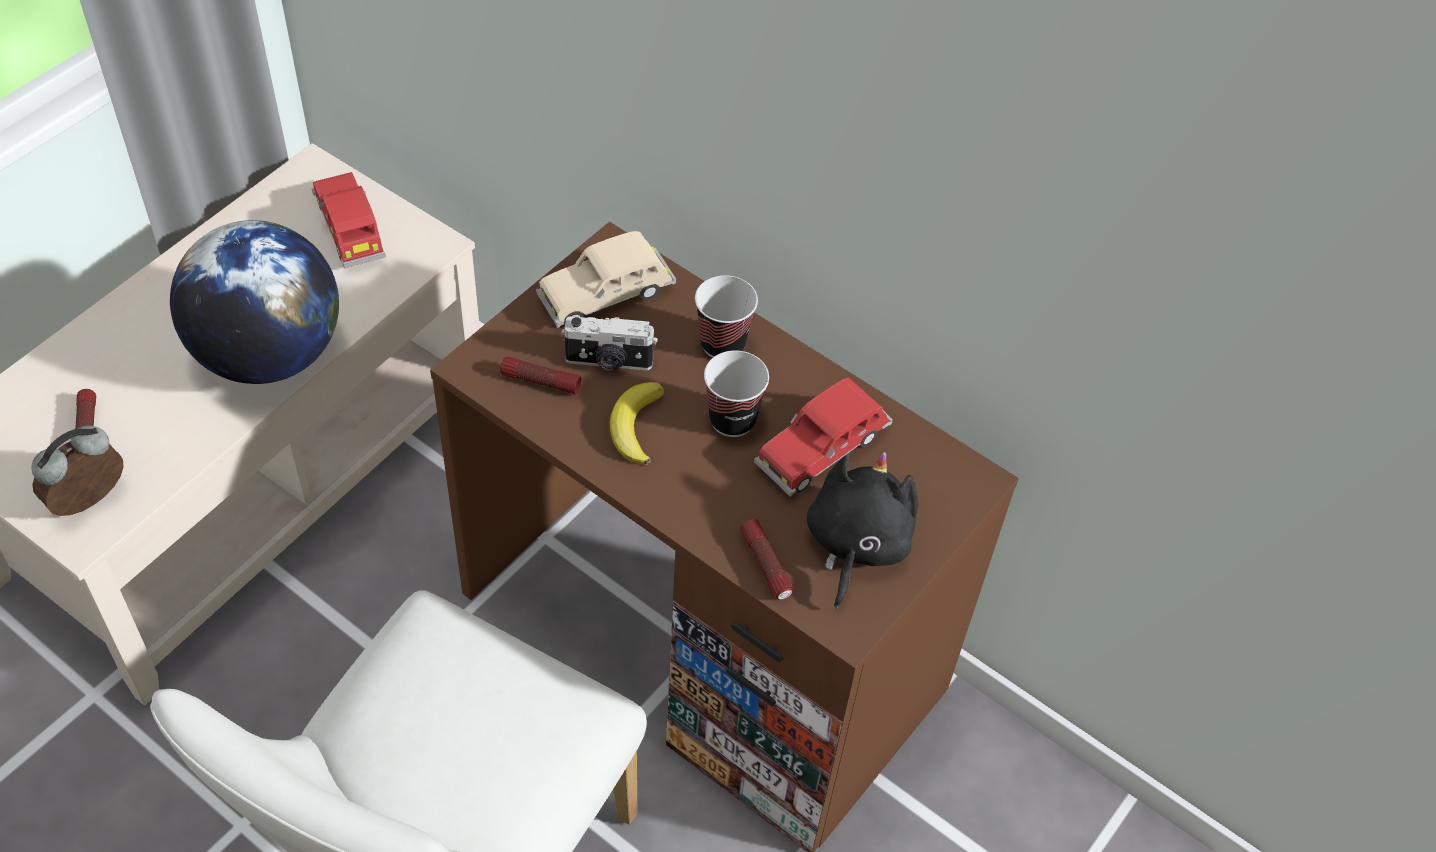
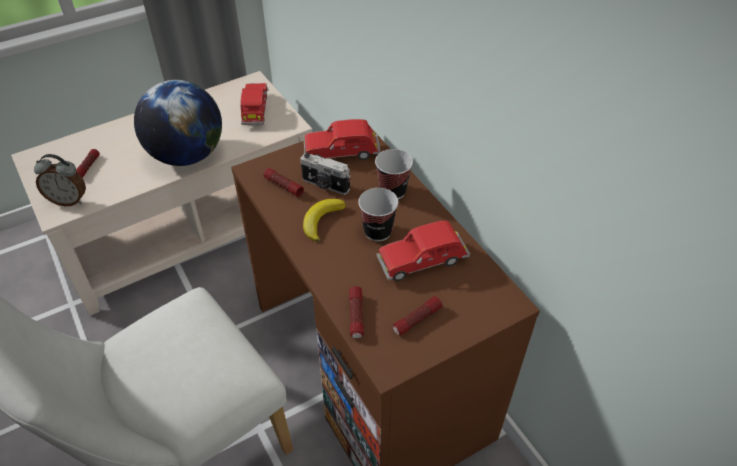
camera: 25 degrees right, 5 degrees down
(91, 502) = (69, 200): alarm clock -> alarm clock turned 150 degrees counterclockwise
(606, 296) = (342, 153): beige toy car -> red toy car
(856, 544) = (417, 320): black plush toy -> flashlight

